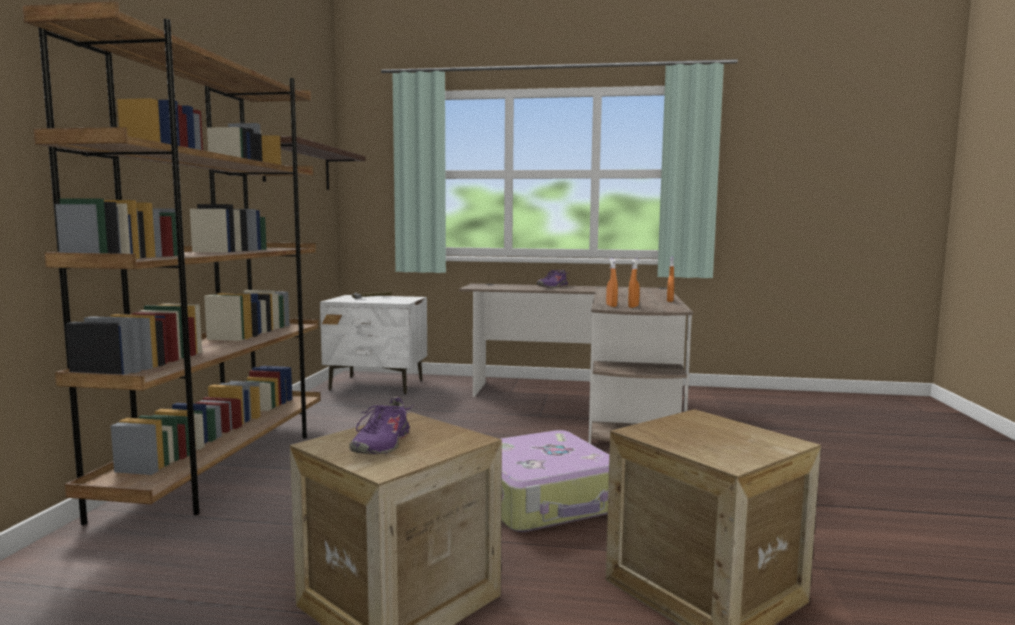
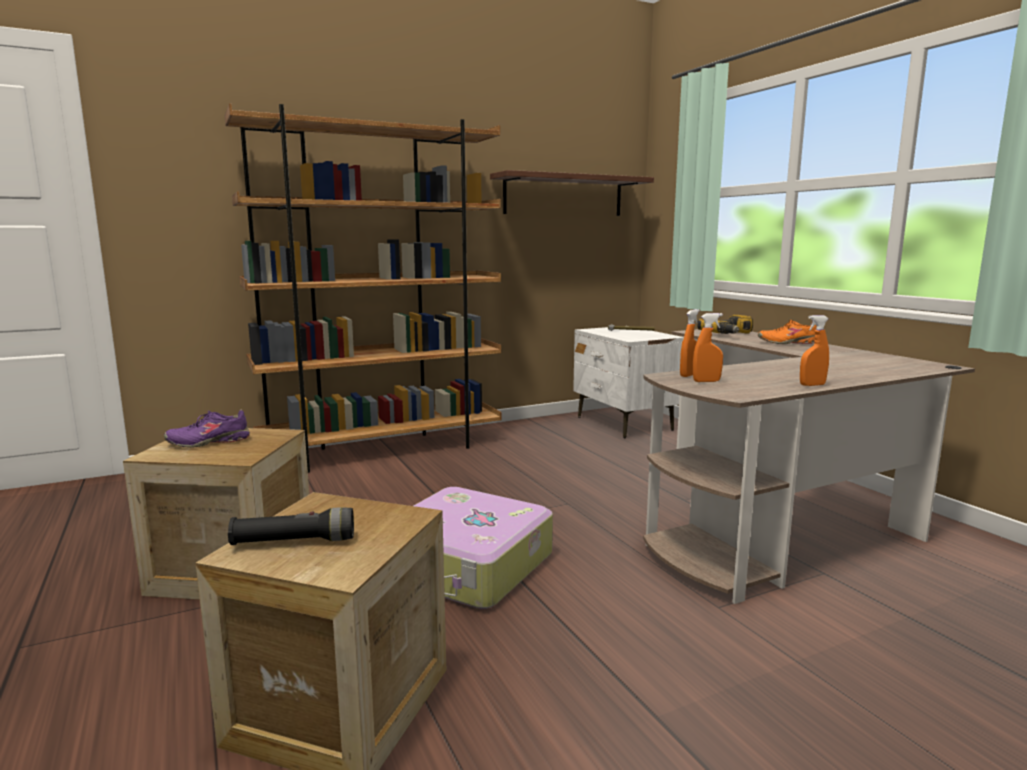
camera: 55 degrees right, 5 degrees up
(502, 286) = (729, 334): none -> power drill
(552, 287) = (787, 343): purple shoe -> orange shoe
(721, 446) = (294, 542): none -> black flashlight

